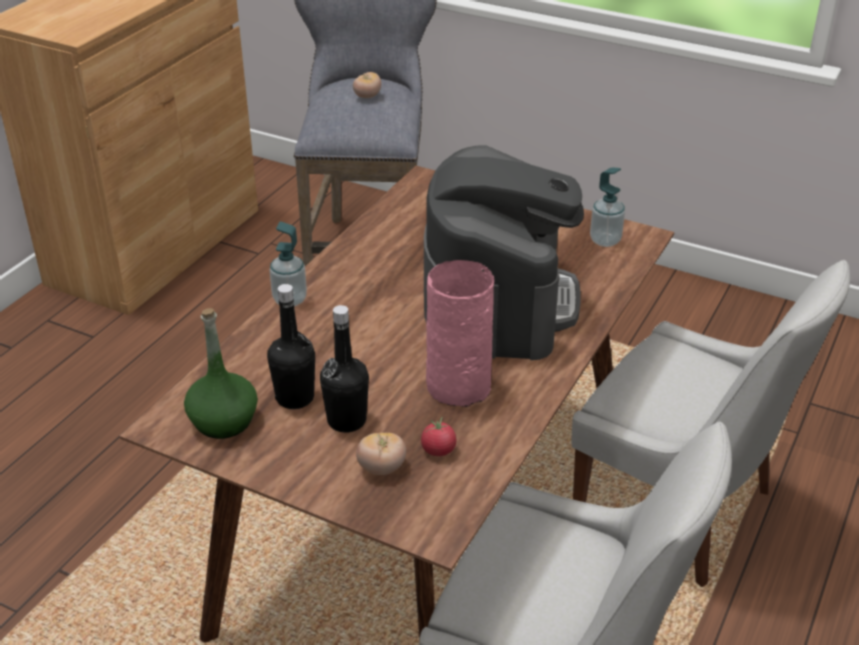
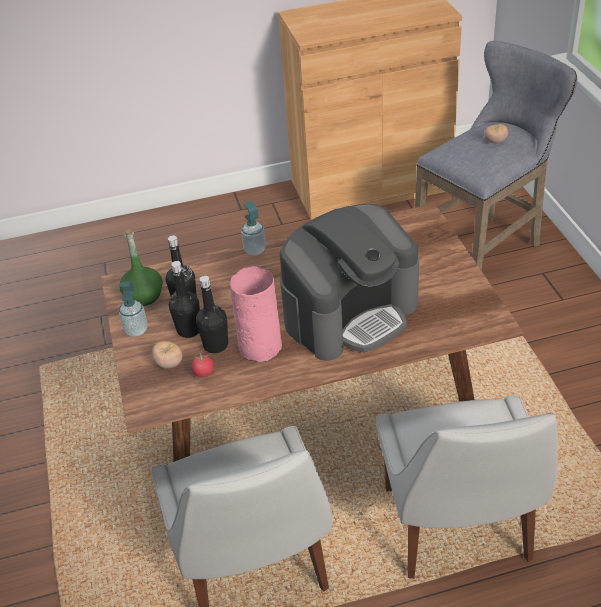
camera: 50 degrees right, 5 degrees up
(405, 415) = (216, 345): none -> black bottle
(605, 240) = (469, 313): soap dispenser -> soap dispenser (136, 330)

